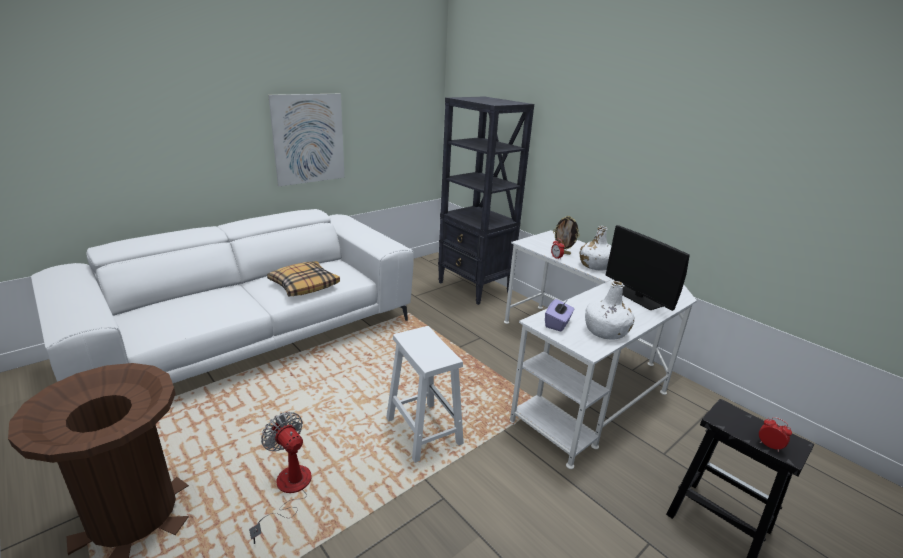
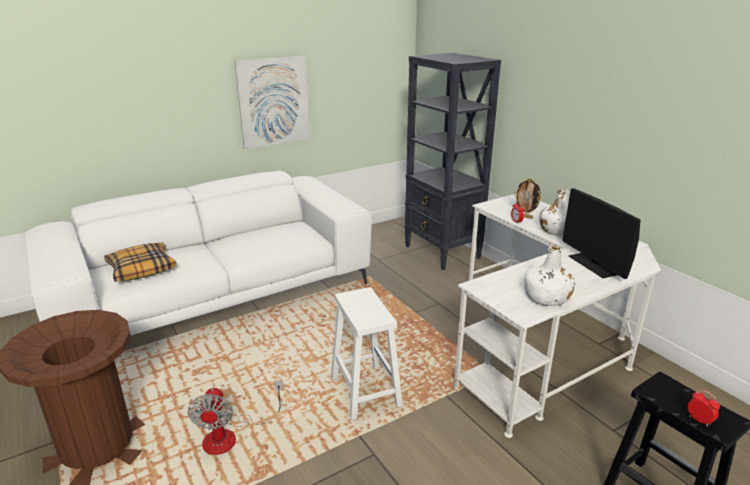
camera: 10 degrees right, 0 degrees up
(288, 491) = (231, 436): fan -> fan turned 150 degrees counterclockwise
(304, 285) = (262, 245): pillow -> pillow (141, 269)
(558, 324) = (497, 289): purple tissue box -> none

